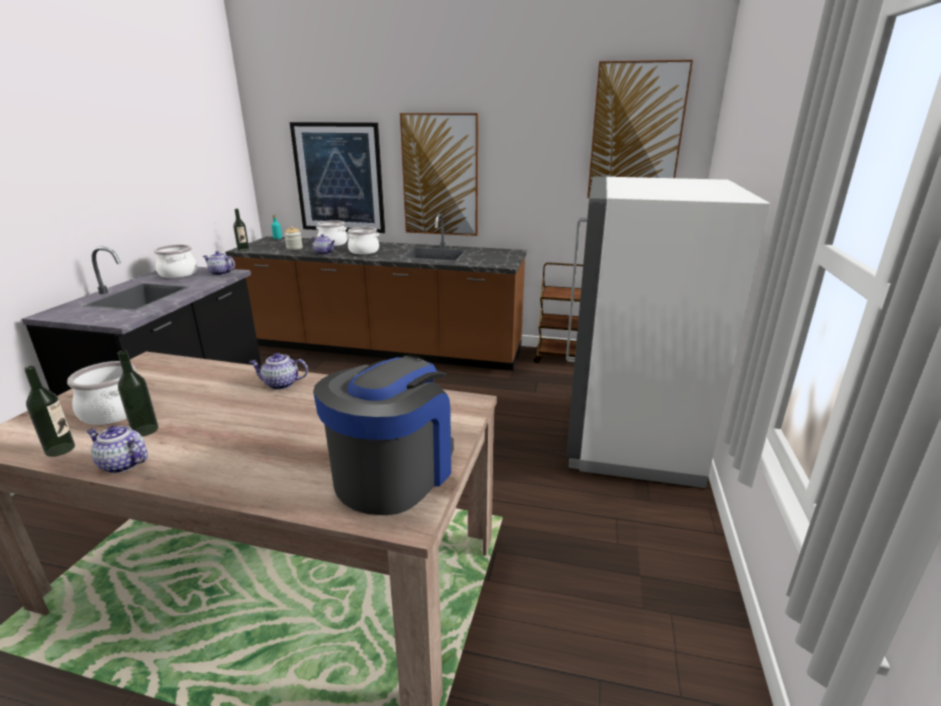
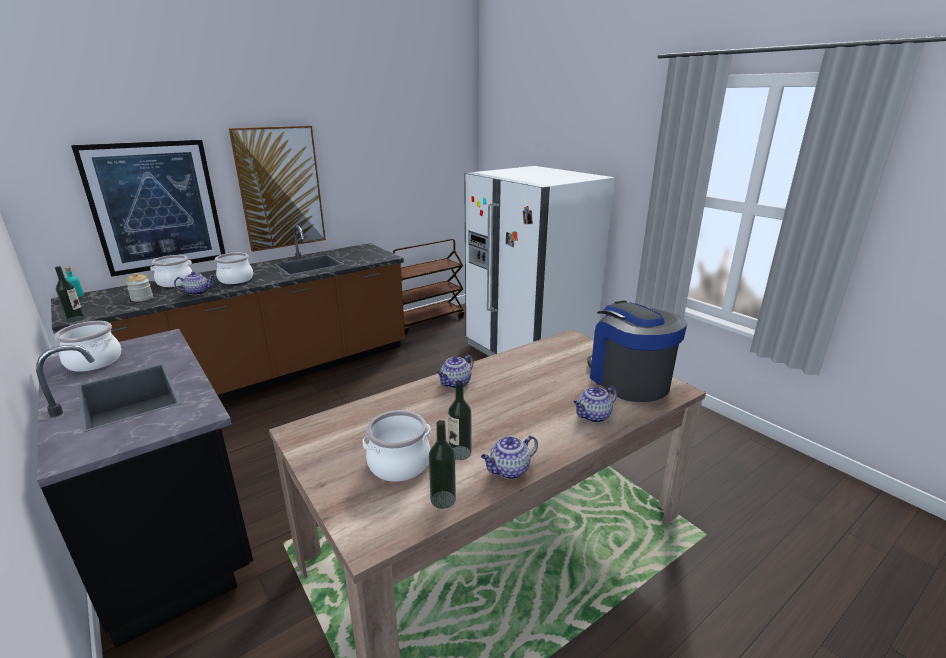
camera: 50 degrees left, 0 degrees up
(220, 273) = (153, 342): teapot -> teapot (593, 416)
(636, 133) = (433, 136): picture -> none

